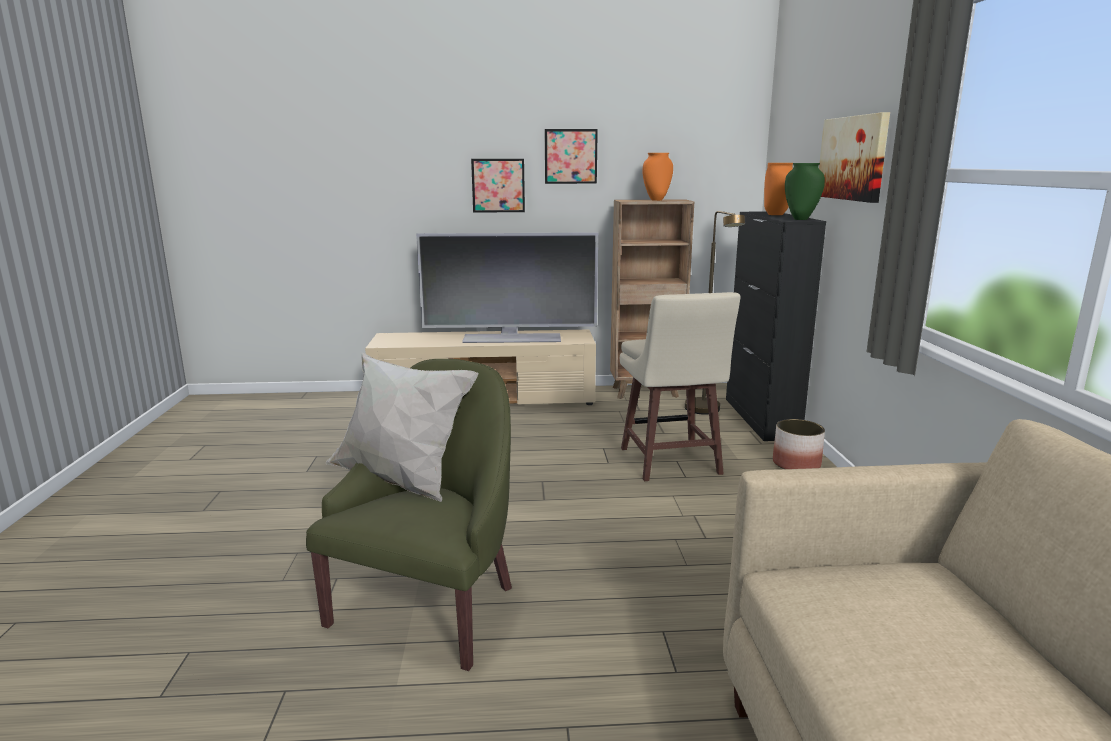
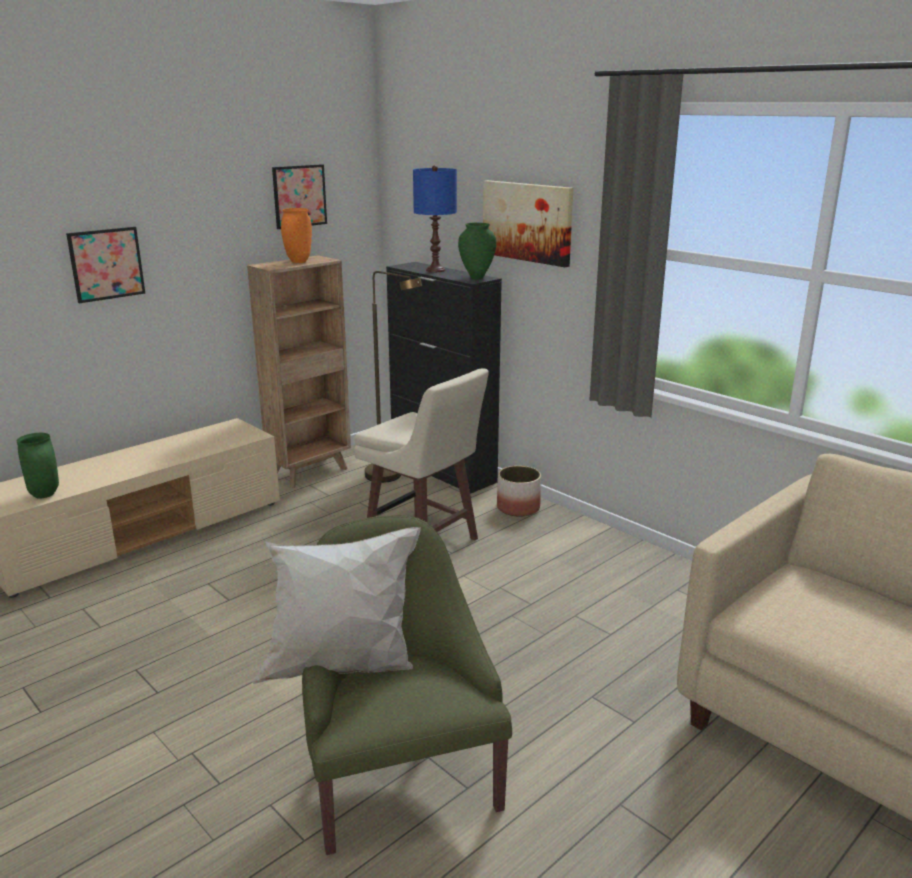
camera: 40 degrees left, 5 degrees up
(410, 343) = (46, 495): none -> green vase
(512, 338) = (168, 452): television -> none
(570, 156) = (190, 218): picture -> picture (299, 196)
(776, 214) = (436, 270): orange vase -> blue table lamp

